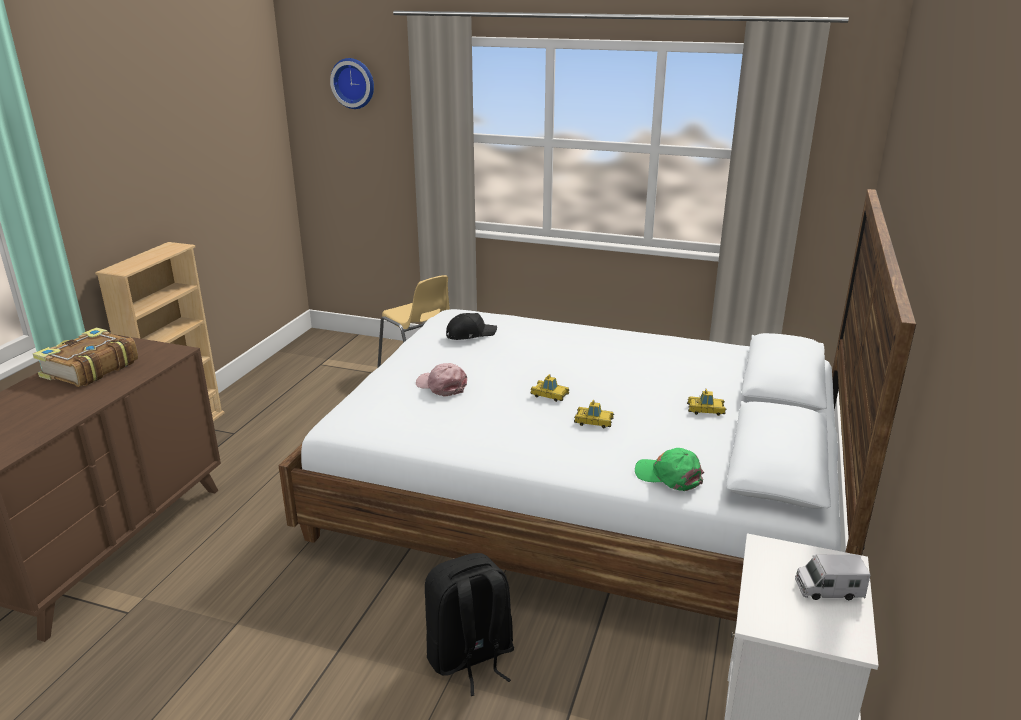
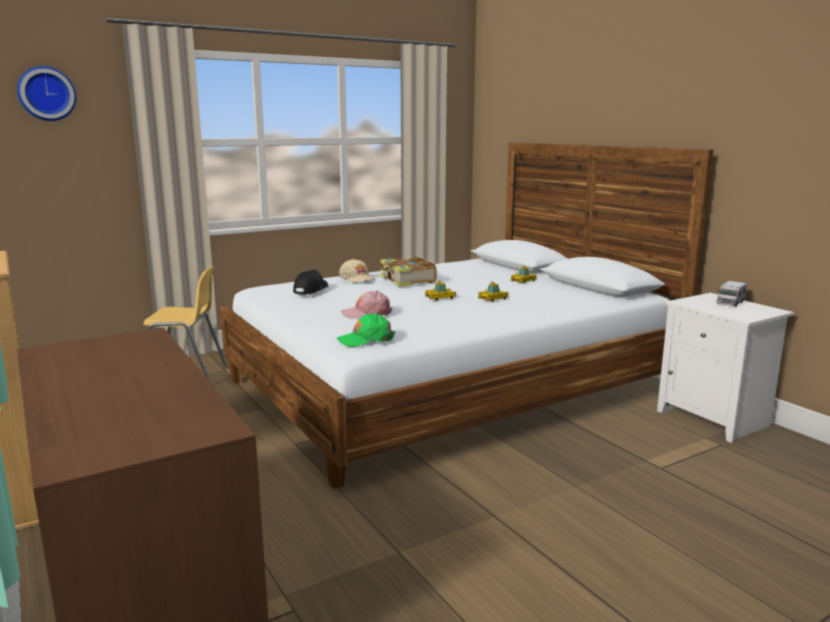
camera: 50 degrees left, 10 degrees down
(89, 369) = (88, 367): book -> book (407, 280)
(470, 658) = (561, 471): black backpack -> none
(548, 333) = (357, 278): none -> beige cap
(669, 476) = (581, 302): green cap -> green cap (366, 339)

